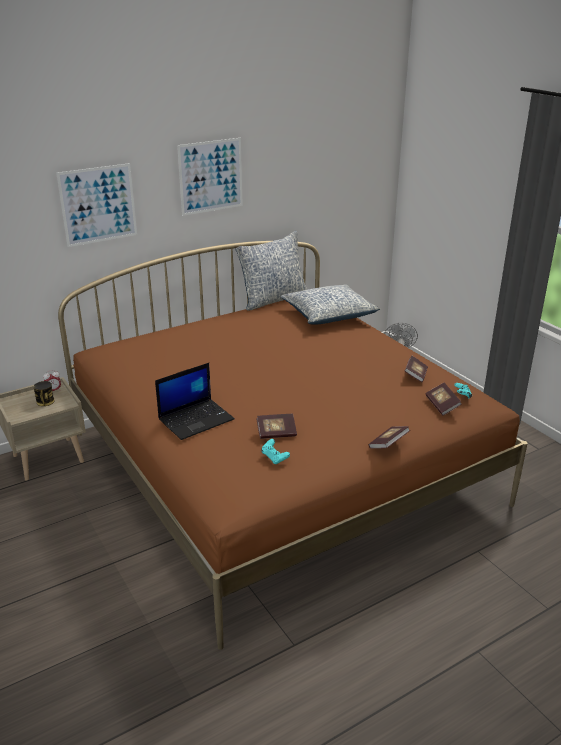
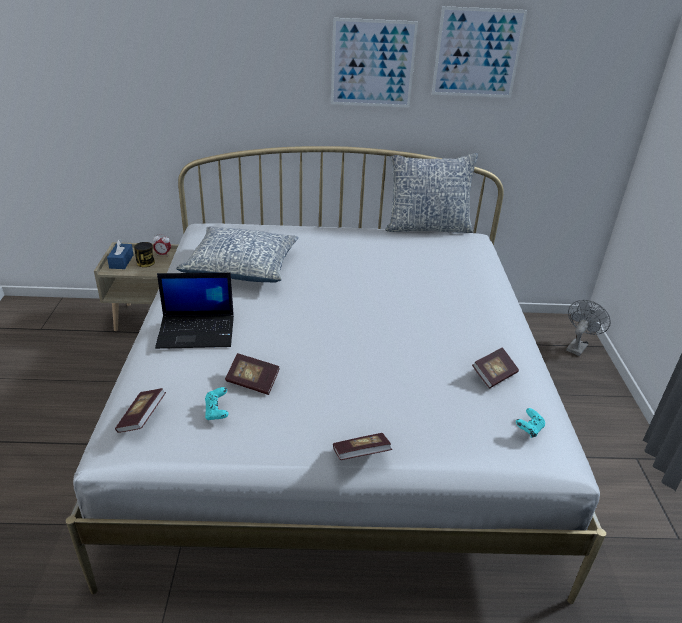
camera: 30 degrees right, 5 degrees up
(20, 408) = (121, 261): none -> blue tissue box
(98, 205) = (232, 72): picture -> picture (477, 53)
(280, 467) = (336, 416): brown bed -> white bed
(329, 314) = (469, 263): pillow -> pillow (242, 267)
(442, 405) = (485, 431): book -> book (142, 418)

